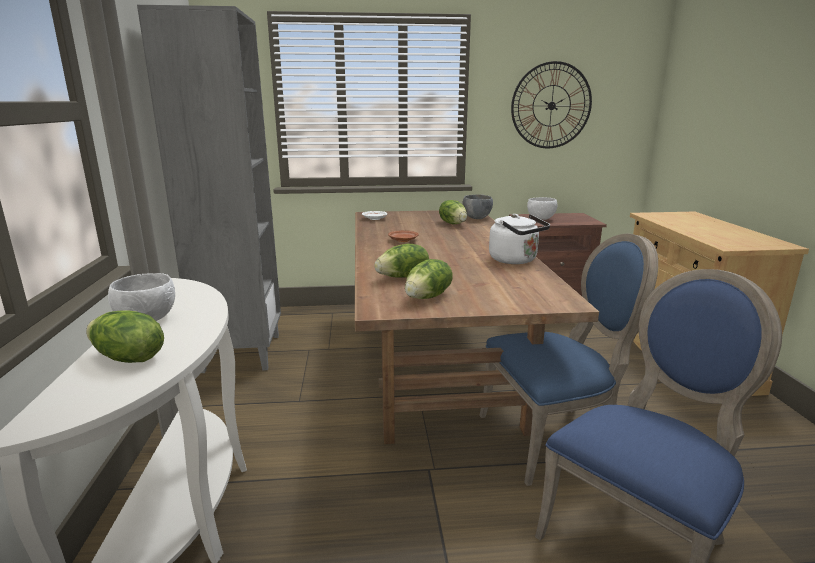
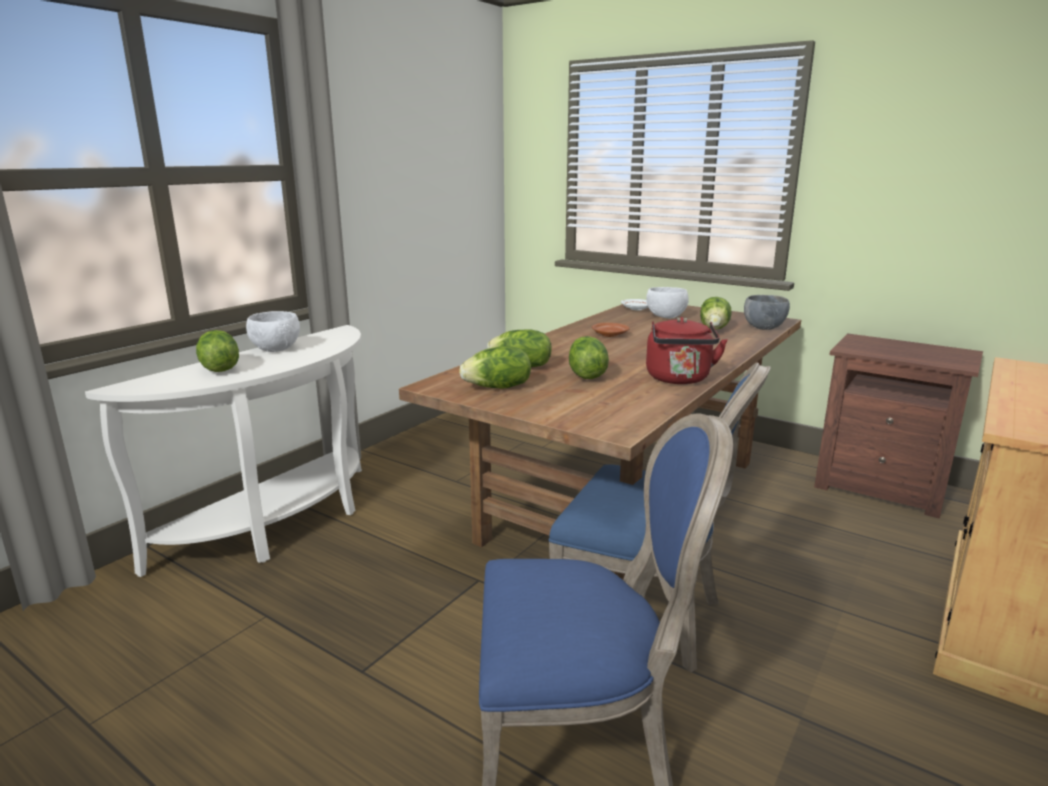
camera: 40 degrees right, 0 degrees up
(241, 352) = (465, 426): grey bookcase -> none
(459, 272) = (586, 375): none -> lettuce
(515, 260) = (679, 379): white kettle -> red kettle
(541, 219) = (880, 347): white bowl -> white bowl (666, 317)
(551, 106) = (939, 172): wall clock -> none

